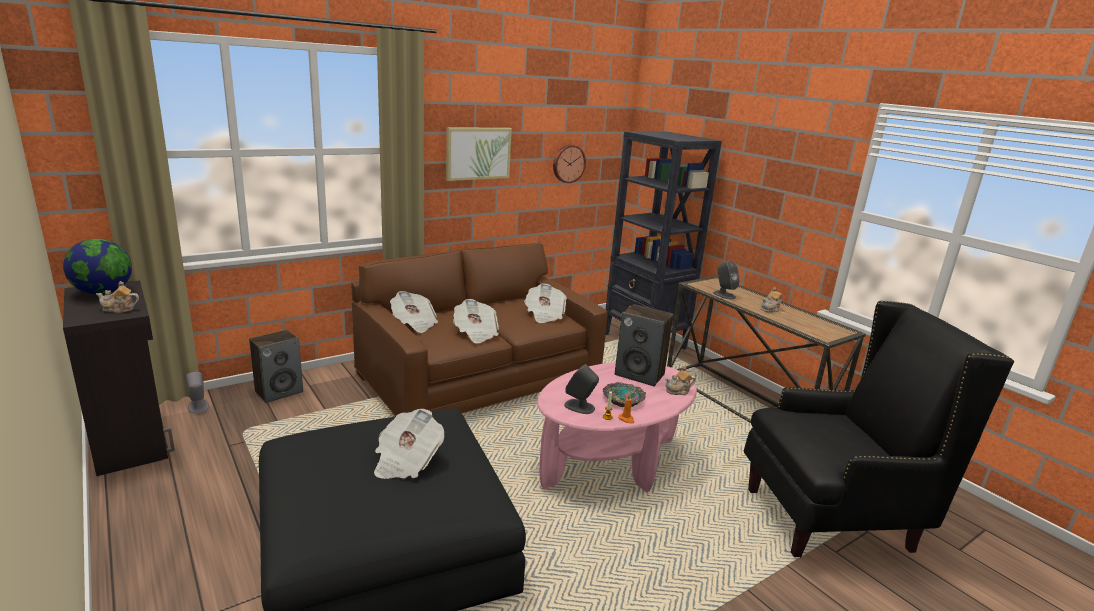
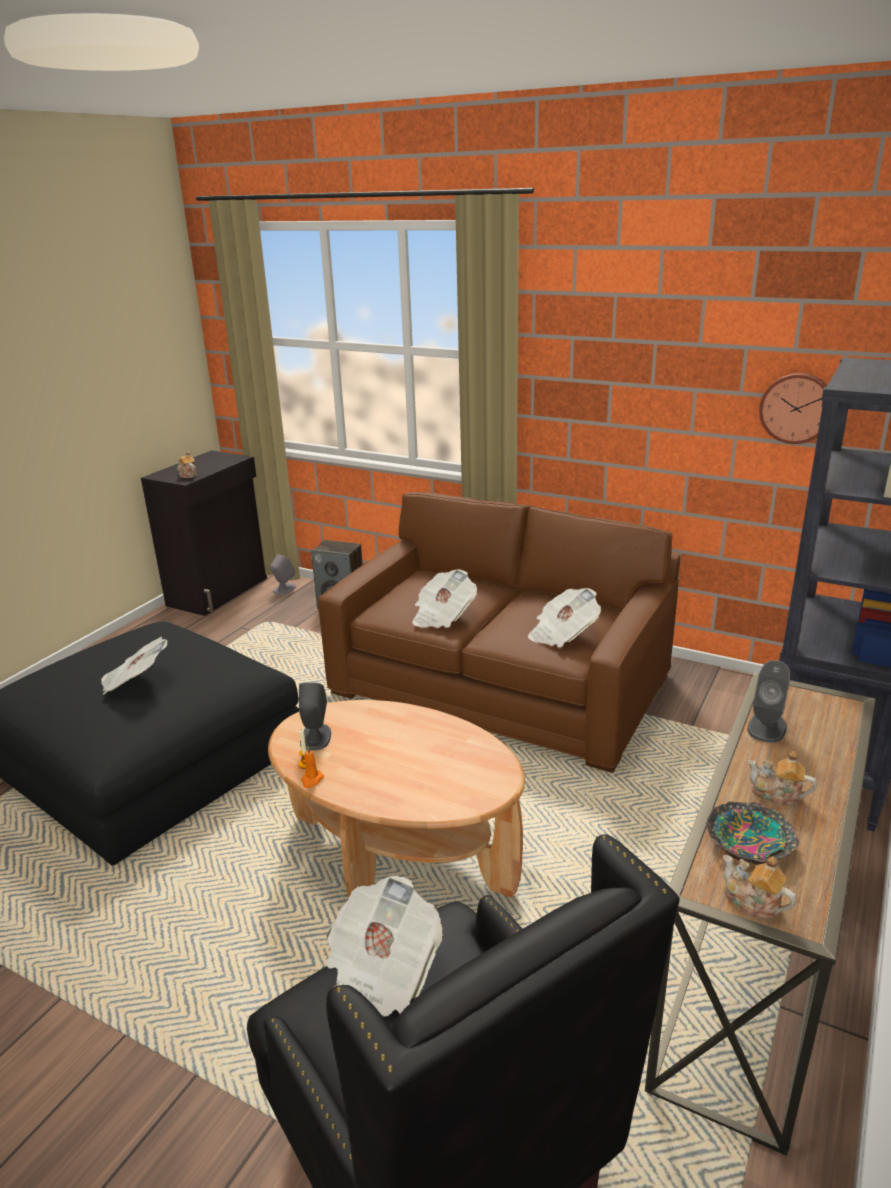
camera: 65 degrees right, 5 degrees up
(103, 293) = (214, 460): globe -> none
(414, 323) = (419, 579): newspaper -> newspaper (380, 973)
(478, 153) = (615, 372): picture -> none
(611, 463) = (399, 855): pink coffee table -> brown coffee table
(623, 399) = (368, 763): bowl -> bowl (751, 842)
(640, 375) = (459, 757): speaker -> none
(678, 391) = (441, 804): teapot -> teapot (753, 902)

